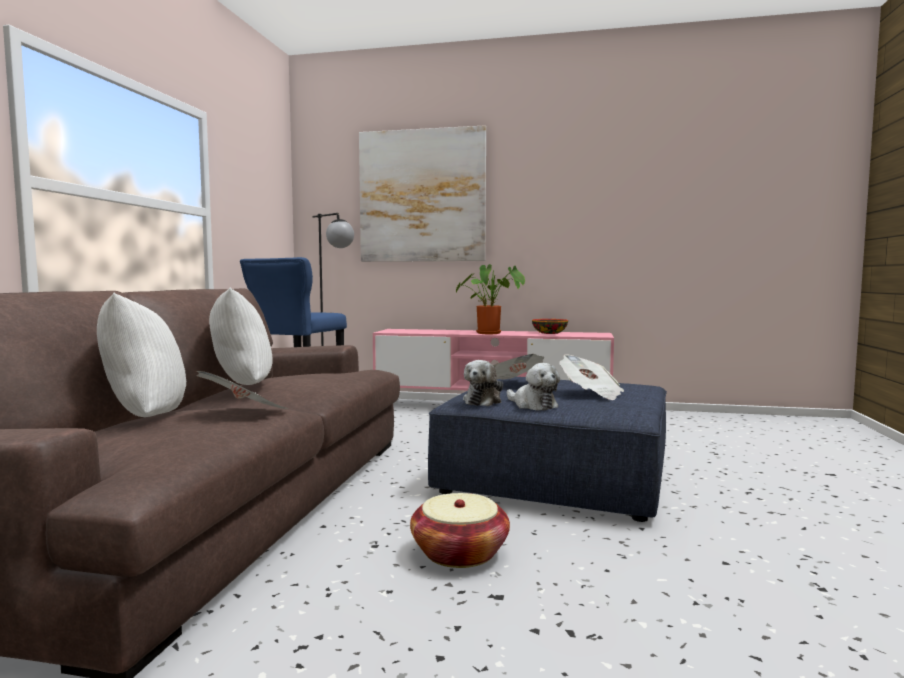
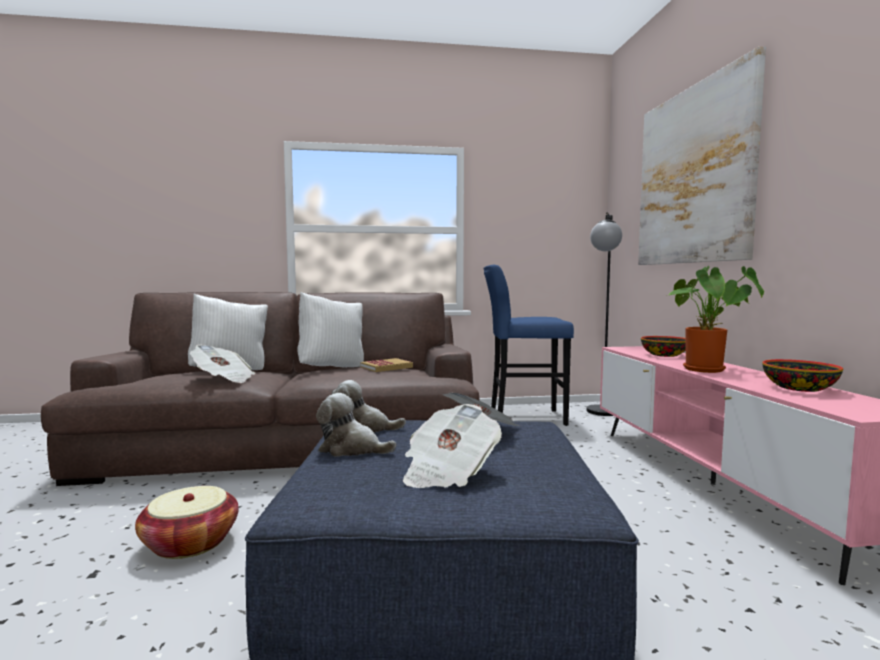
camera: 70 degrees right, 0 degrees up
(301, 373) = (386, 367): none -> book
(430, 331) = (664, 355): none -> bowl
(532, 405) = (351, 449): plush toy -> plush toy turned 75 degrees clockwise

